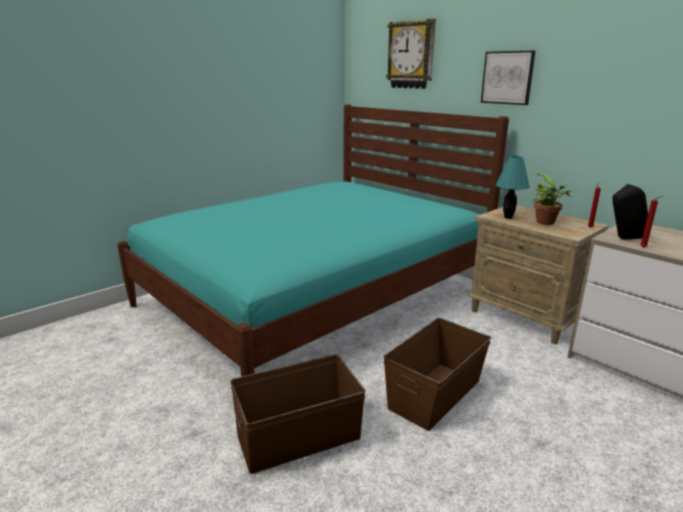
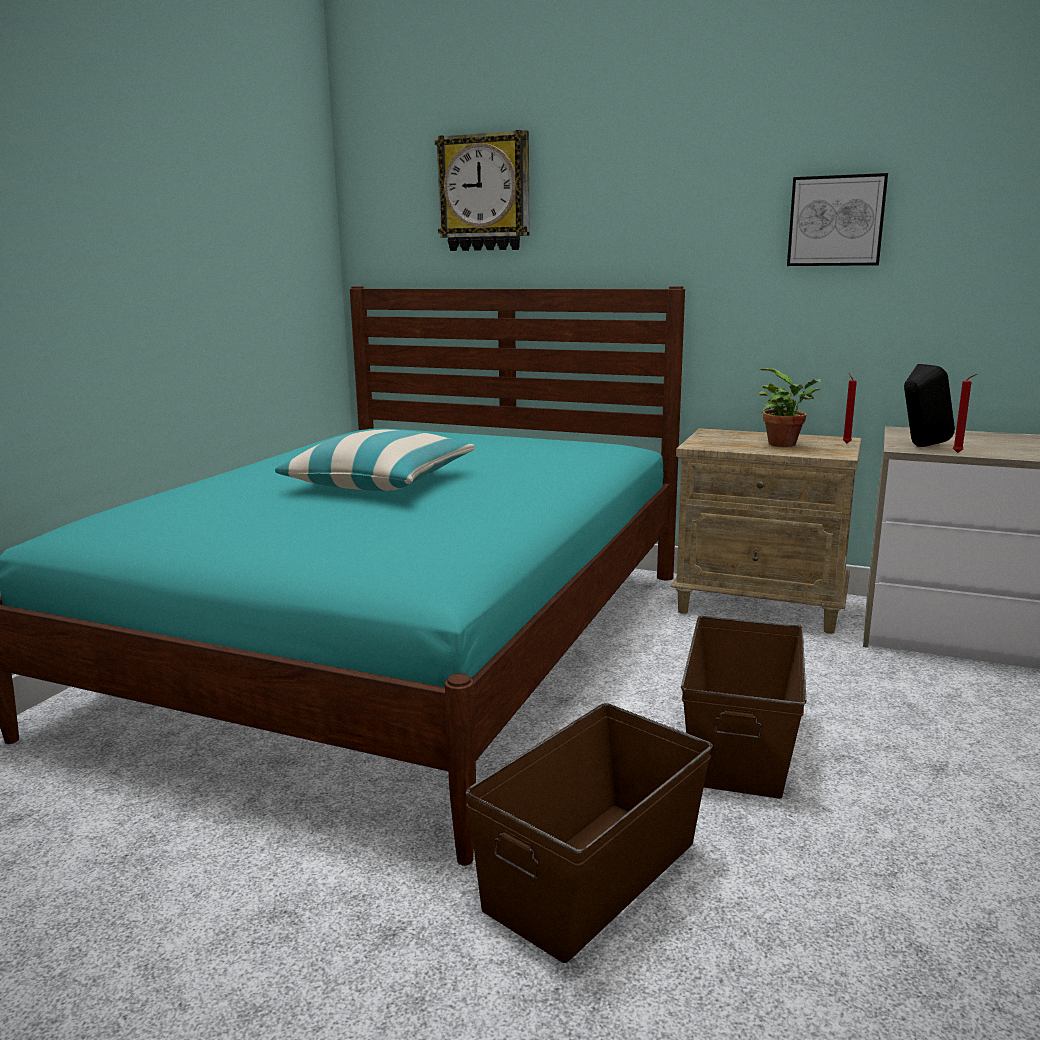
camera: 25 degrees left, 5 degrees down
(299, 215) = (380, 482): none -> pillow
(507, 77) = (671, 225): picture -> picture (836, 221)
(508, 217) = (724, 444): turquoise table lamp -> none

